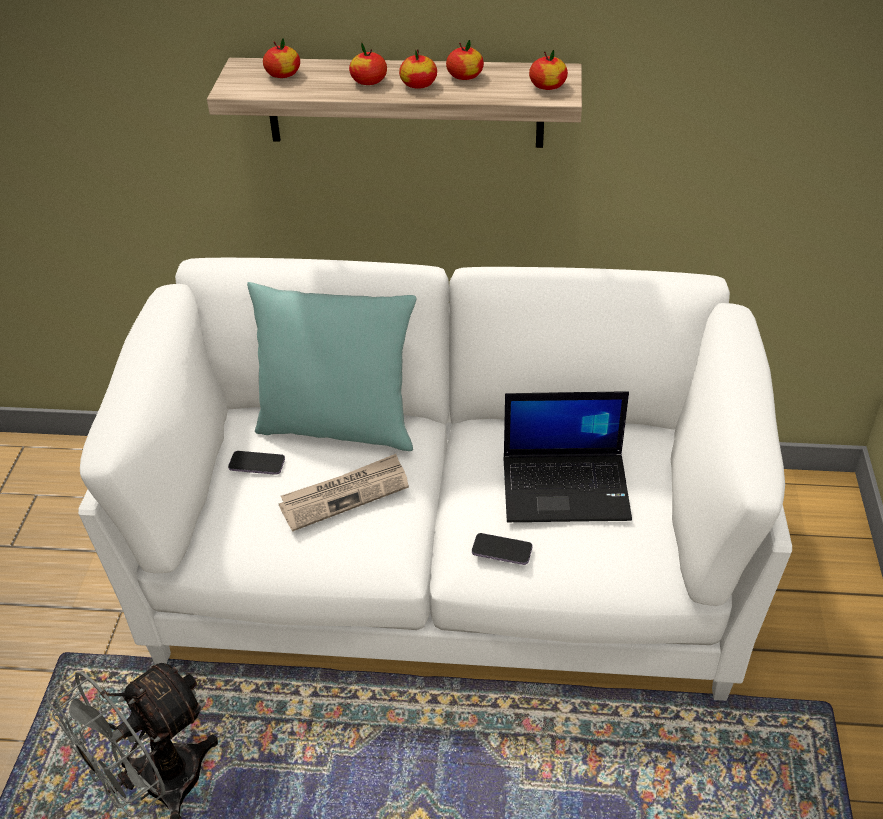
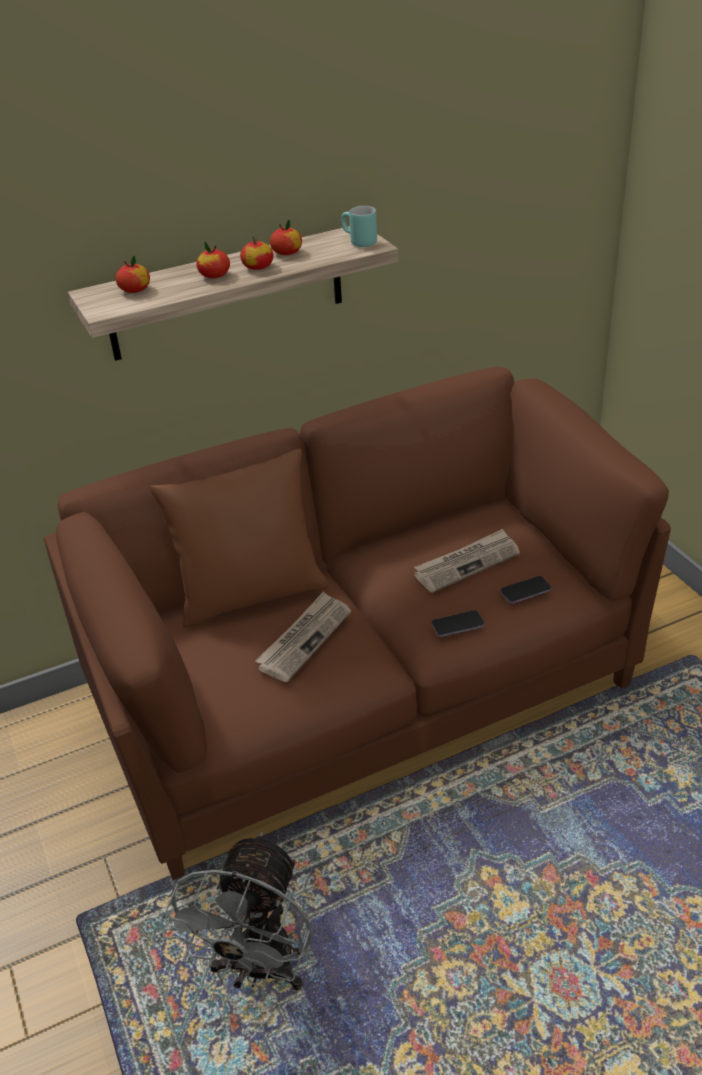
camera: 30 degrees left, 5 degrees down
(257, 464) = (209, 649): phone -> phone (525, 591)
(338, 426) = (251, 595): turquoise pillow -> brown pillow
(447, 567) = (360, 691): white sofa -> brown sofa
(547, 86) = (357, 242): apple -> turquoise mug
(567, 487) = (467, 563): laptop -> newspaper

